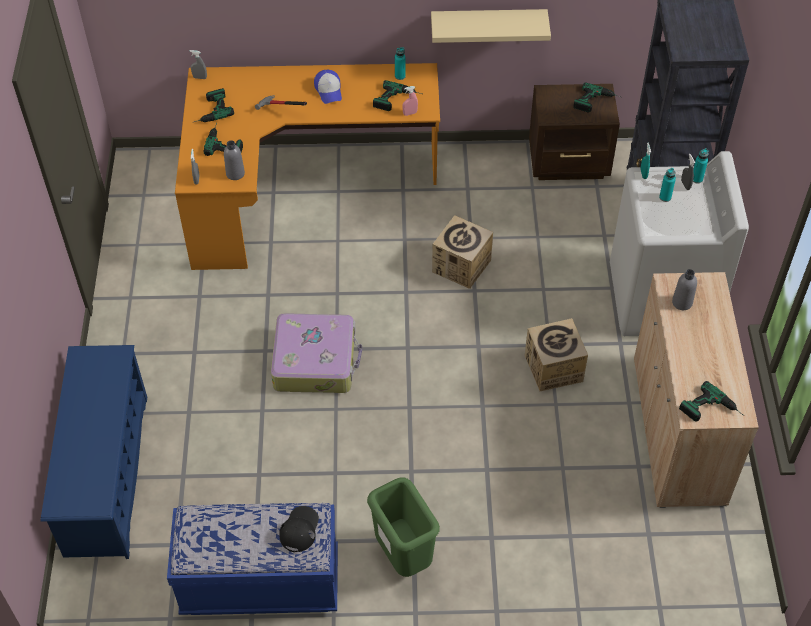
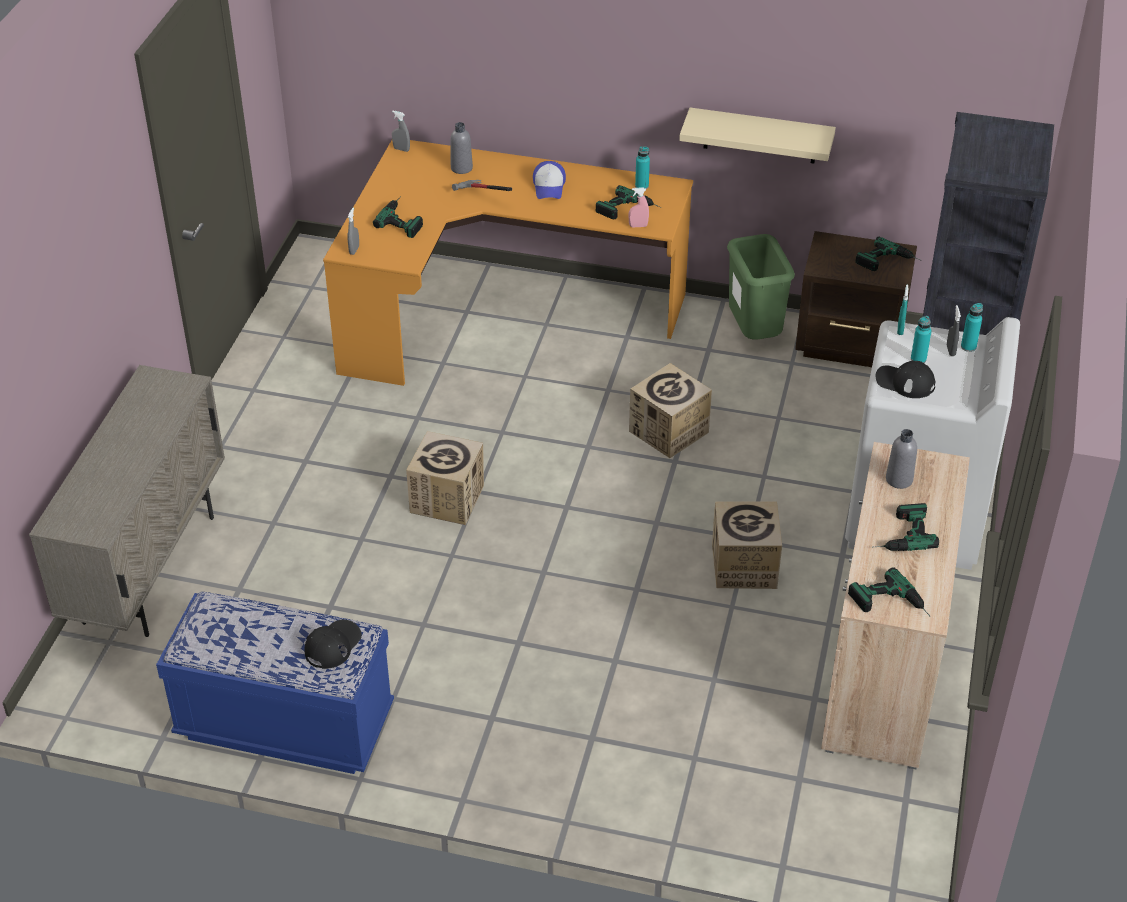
camera: 15 degrees right, 10 degrees down
(106, 475) = (150, 569): blue shoe rack -> beige cabinet
(209, 110) = (399, 184): power drill -> power drill (899, 534)
(235, 173) = (402, 252): grey bottle -> grey bottle (461, 168)
(315, 361) = (447, 499): suitcase -> cardboard box
(404, 556) = (473, 734): green trash can -> green trash can (754, 335)
(662, 220) = (905, 382): none -> black cap

